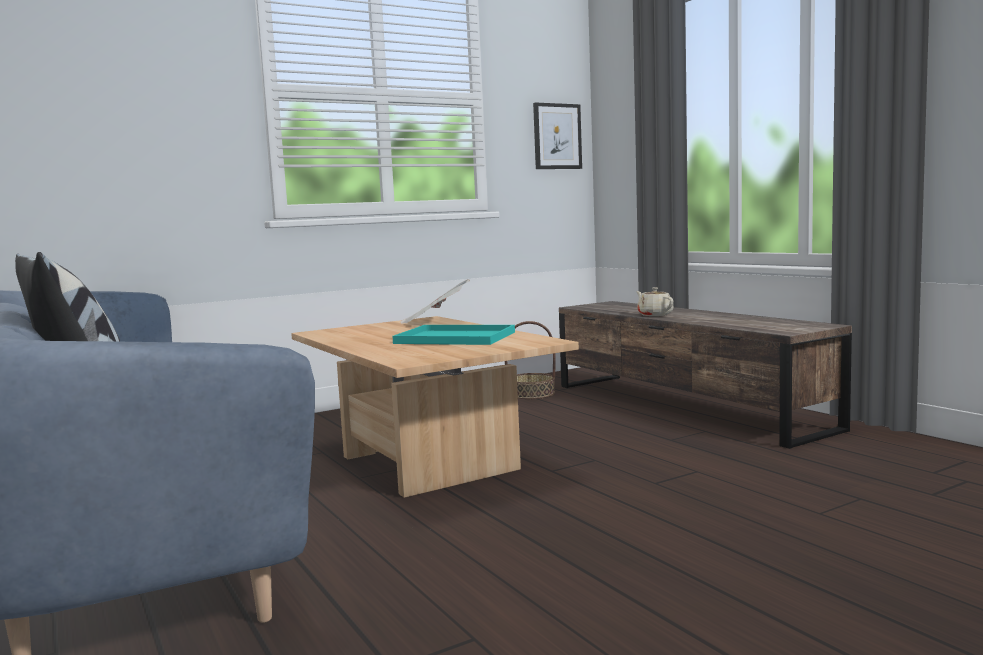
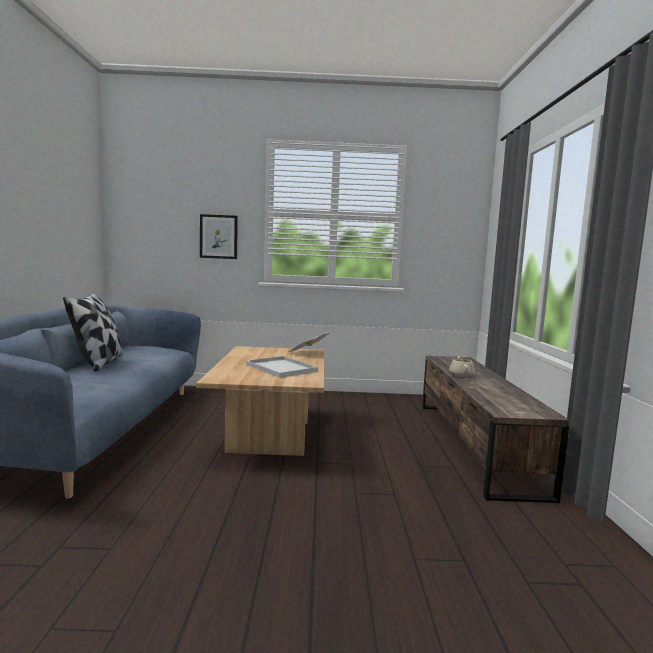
camera: 30 degrees right, 0 degrees up
(458, 337) = (282, 368): turquoise tray -> white tray
(531, 393) = (396, 407): basket -> none
(557, 136) = (457, 242): picture -> picture (218, 236)

